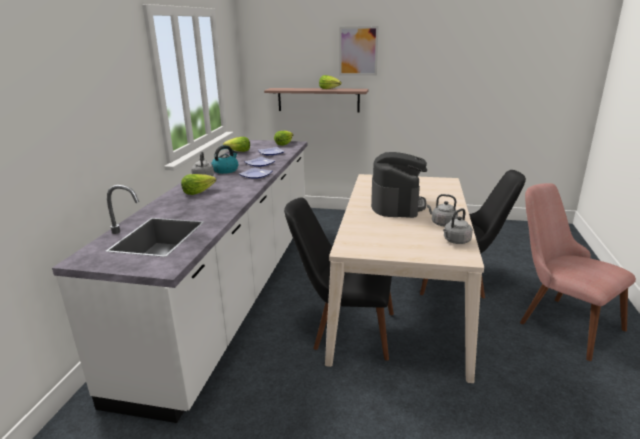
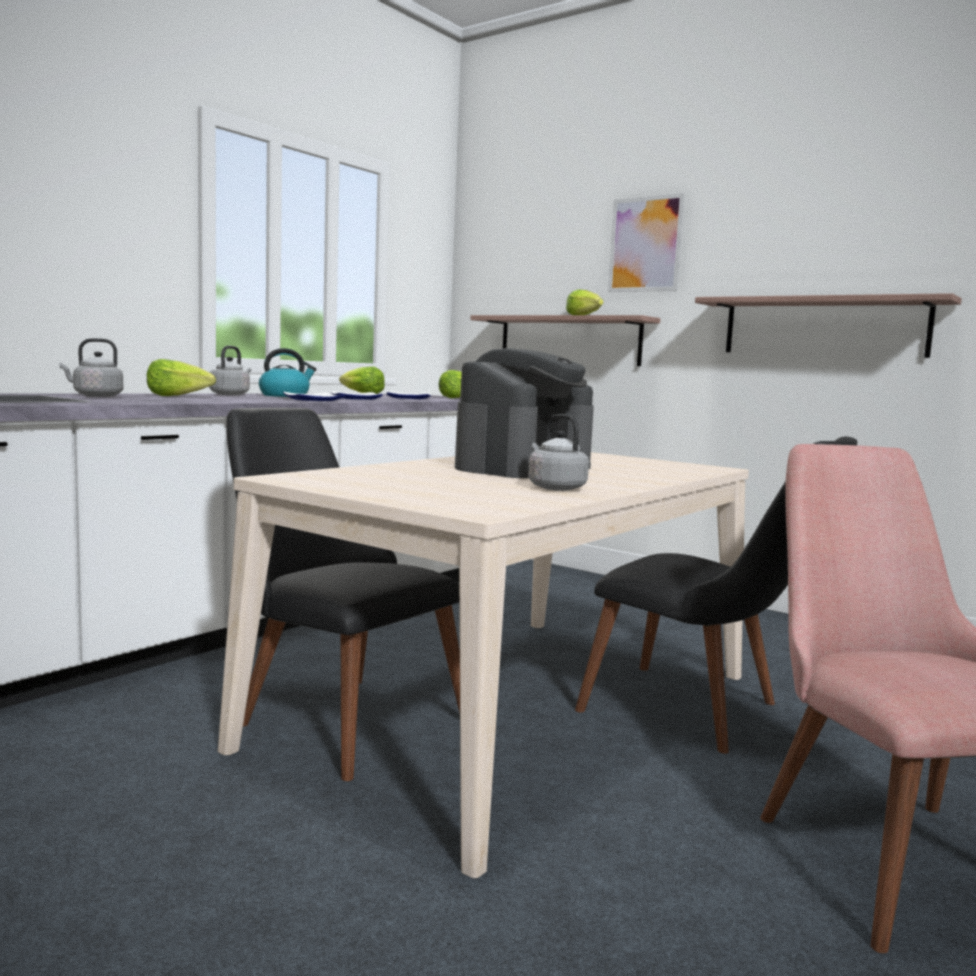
camera: 25 degrees right, 15 degrees down
(448, 93) = (823, 327): none -> shelf
(456, 241) = (521, 500): grey kettle -> grey kettle (95, 396)

